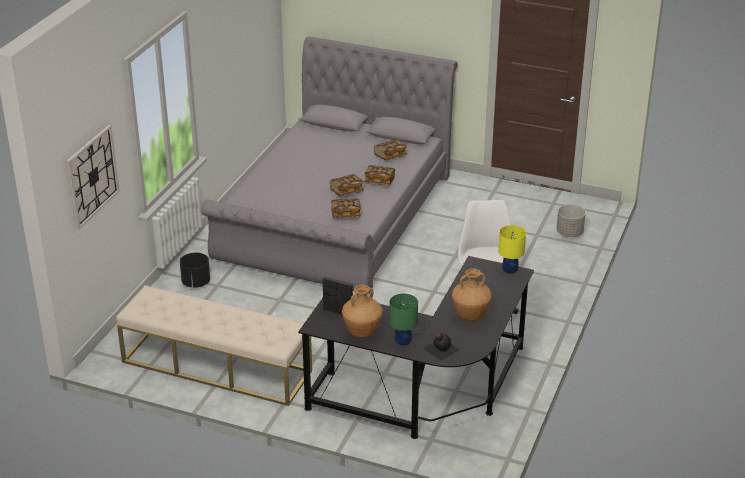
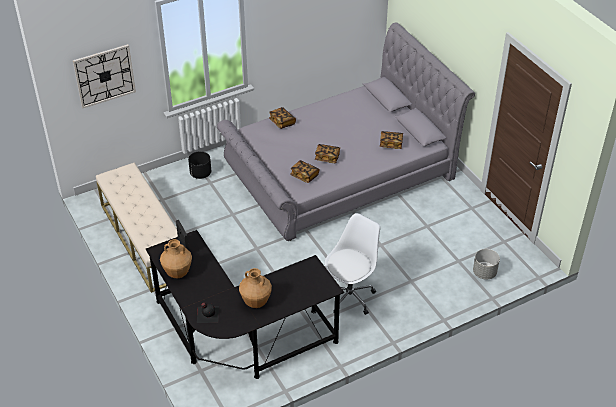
camera: 40 degrees right, 10 degrees up
(379, 181) = (358, 161): book -> book (282, 122)
(402, 342) = (192, 294): green table lamp -> none
(510, 271) = (326, 283): yellow table lamp -> none

